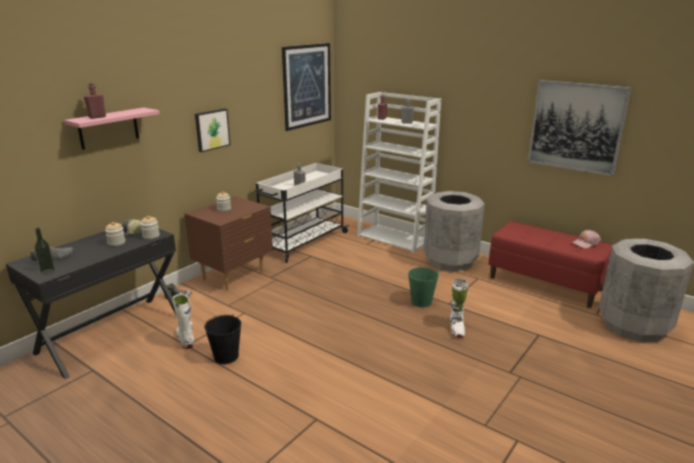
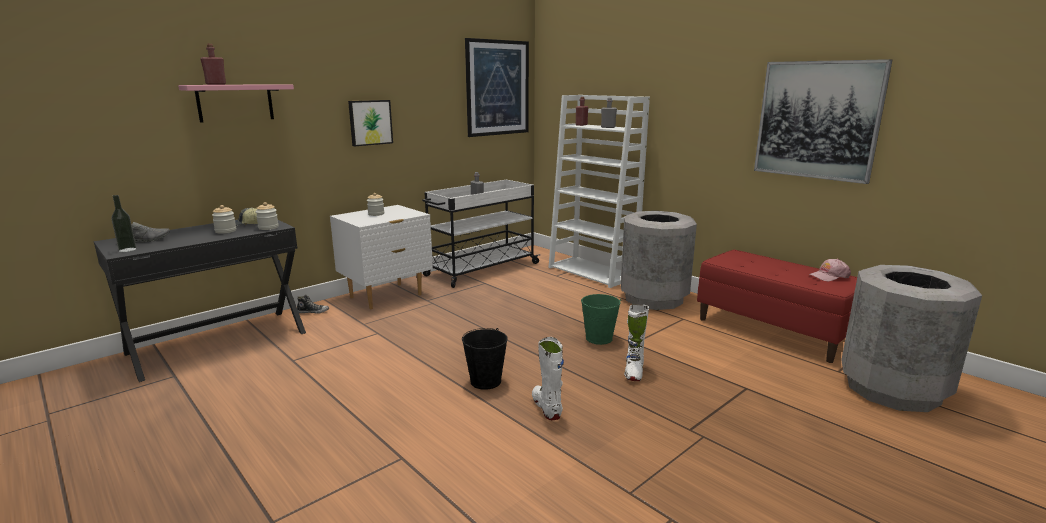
camera: 10 degrees right, 5 degrees down
(185, 340) = (295, 355): white boot -> white boot (546, 407)
(226, 356) = (331, 376): black bucket -> black bucket (486, 381)
(234, 276) = (386, 296): brown nightstand -> white nightstand

